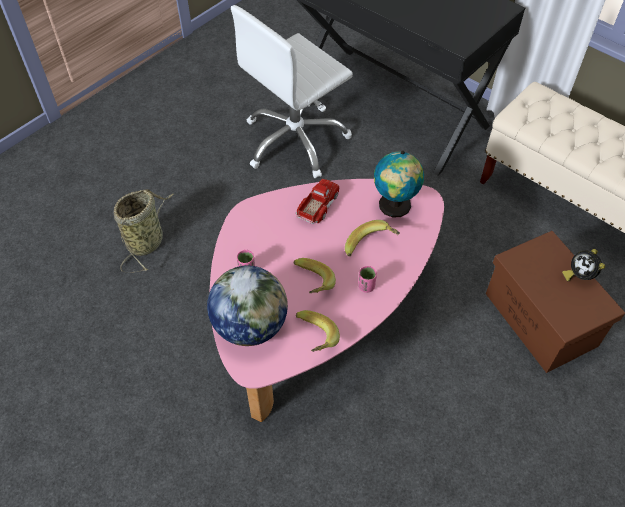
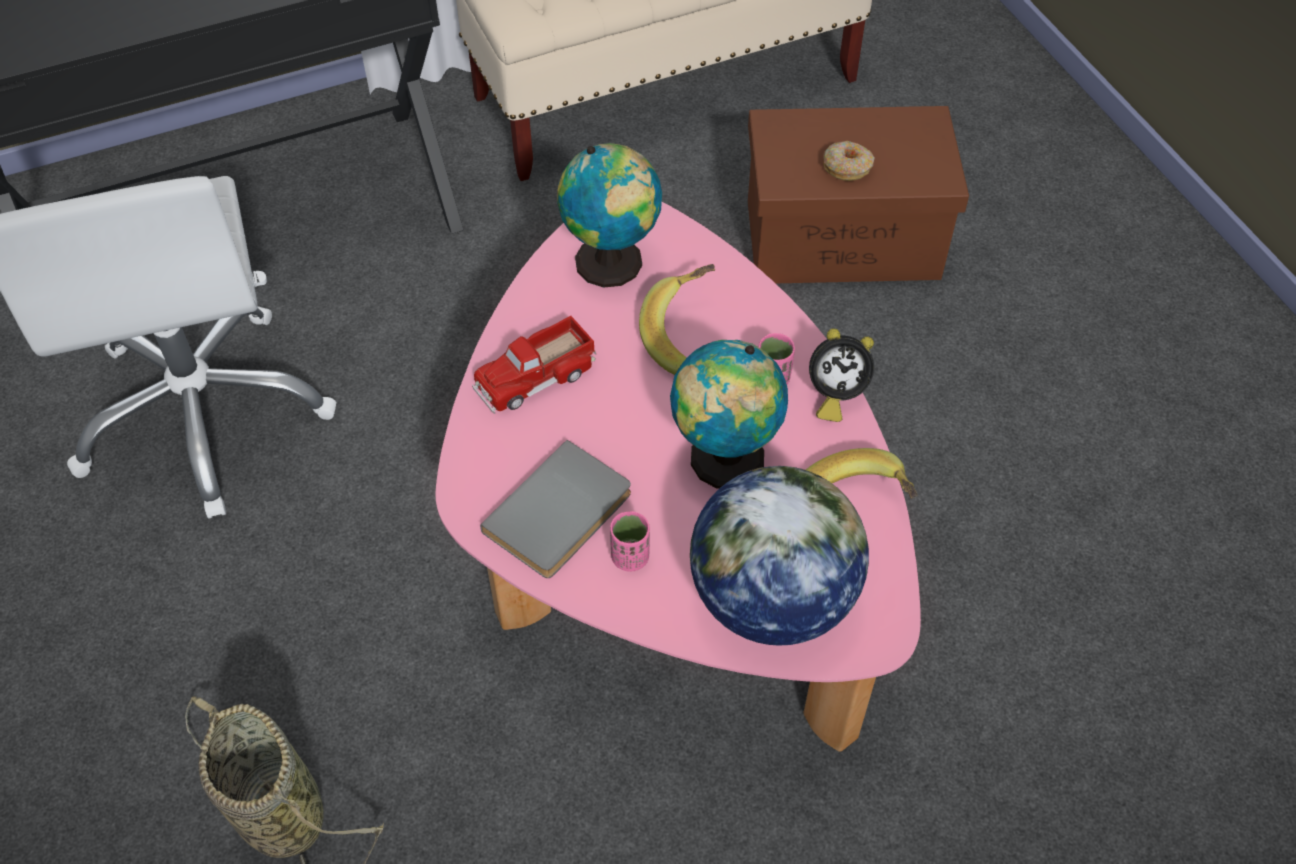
camera: 65 degrees left, 0 degrees up
(255, 241) = (562, 515): none -> grey book
(310, 284) = (723, 462): banana -> globe
(318, 205) = (535, 376): toy truck -> toy truck turned 90 degrees counterclockwise
(543, 283) = (847, 167): none -> donut
(579, 275) = (855, 121): alarm clock -> alarm clock (834, 395)

